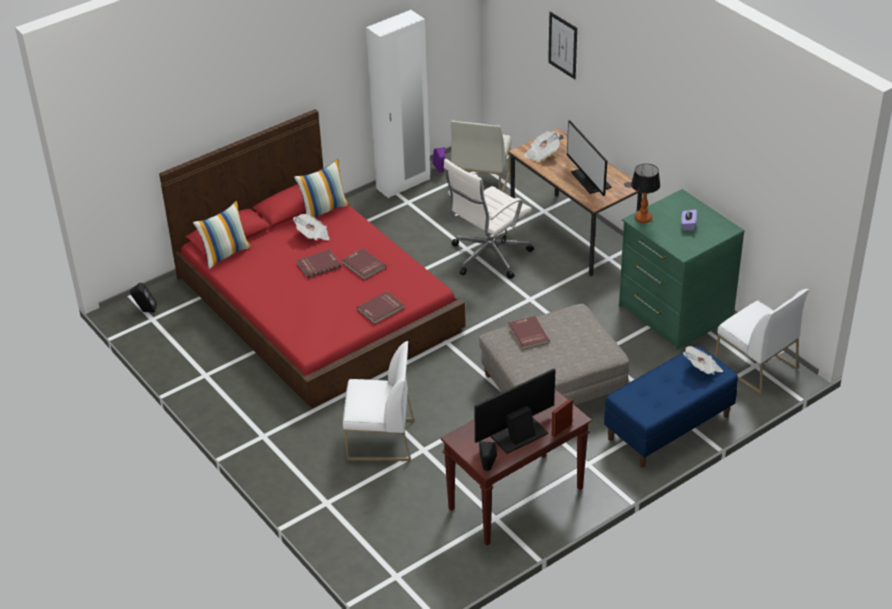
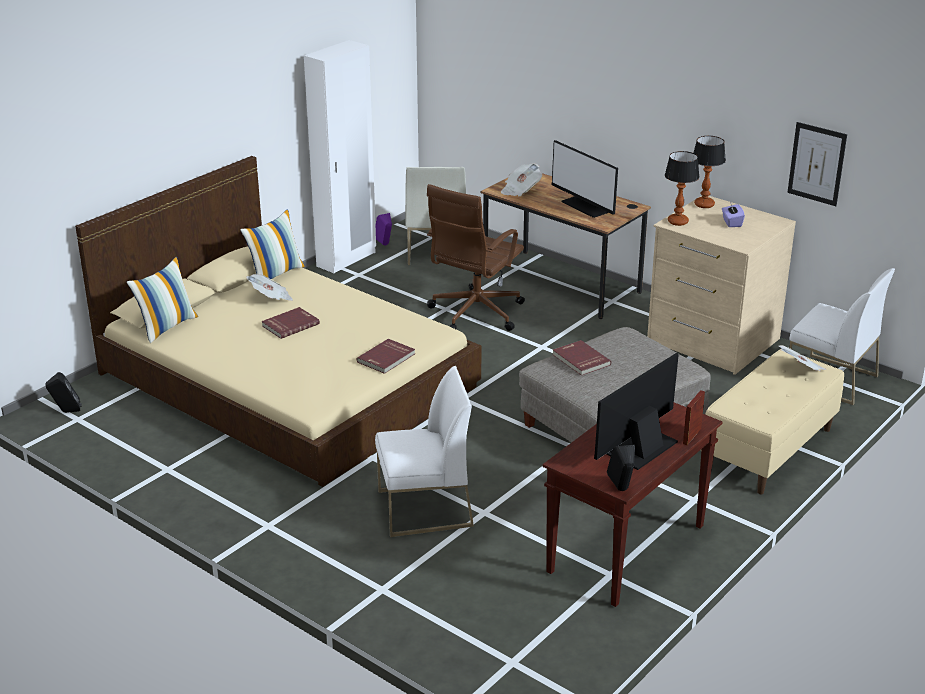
camera: 15 degrees left, 10 degrees down
(317, 303) = (287, 379): red bed -> beige bed
(363, 265) = (345, 320): red book -> none
(488, 257) = (474, 314): white office chair -> brown office chair
(563, 45) = (531, 63): picture -> picture (817, 164)
(668, 427) = (769, 450): blue bench -> beige bench
(674, 313) = (712, 341): green dresser -> beige dresser
(675, 202) = (704, 205): none -> table lamp

